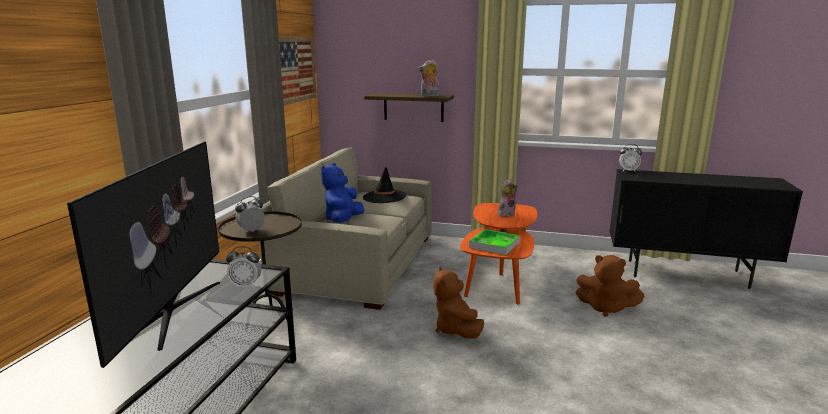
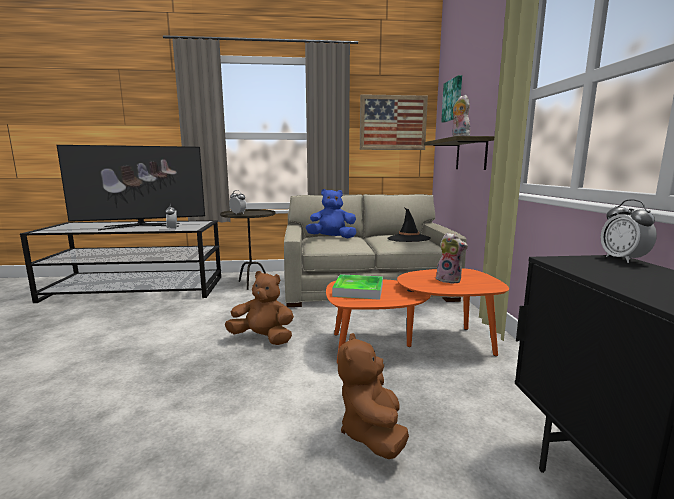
camera: 70 degrees right, 5 degrees down
(363, 50) = (453, 100): none -> picture
(456, 330) = (263, 338): brown plush toy -> brown plush toy turned 45 degrees clockwise

